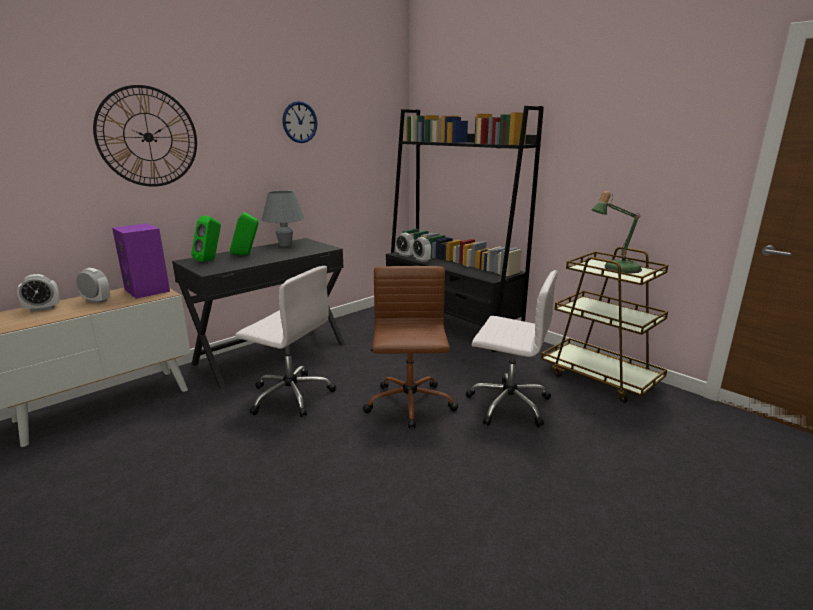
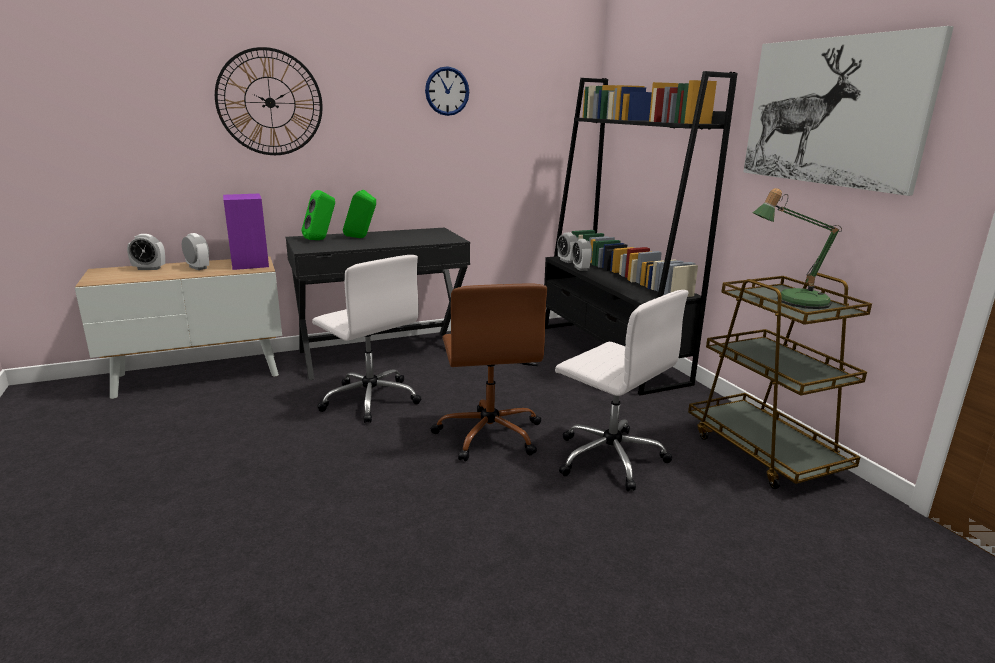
camera: 20 degrees right, 0 degrees up
(285, 245) = (413, 232): grey table lamp -> none
(409, 405) = (489, 434): brown office chair -> brown office chair turned 150 degrees clockwise
(623, 134) = (832, 112): none -> picture

